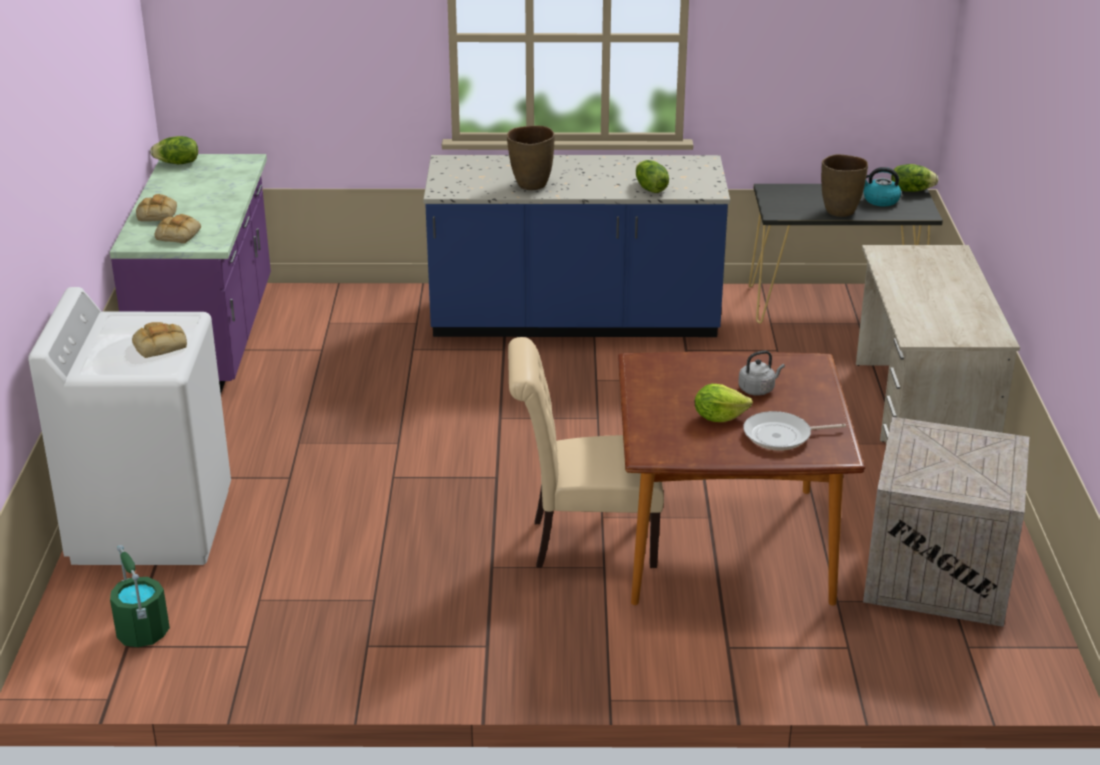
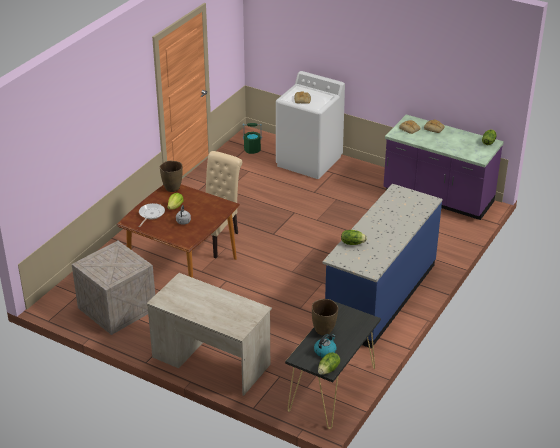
camera: 120 degrees right, 5 degrees up
(531, 185) = (384, 213): brown vase -> brown vase (172, 188)

